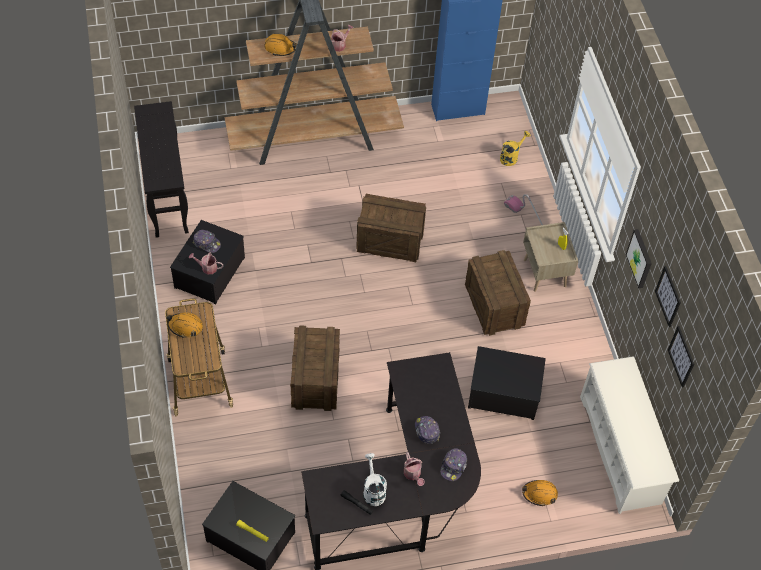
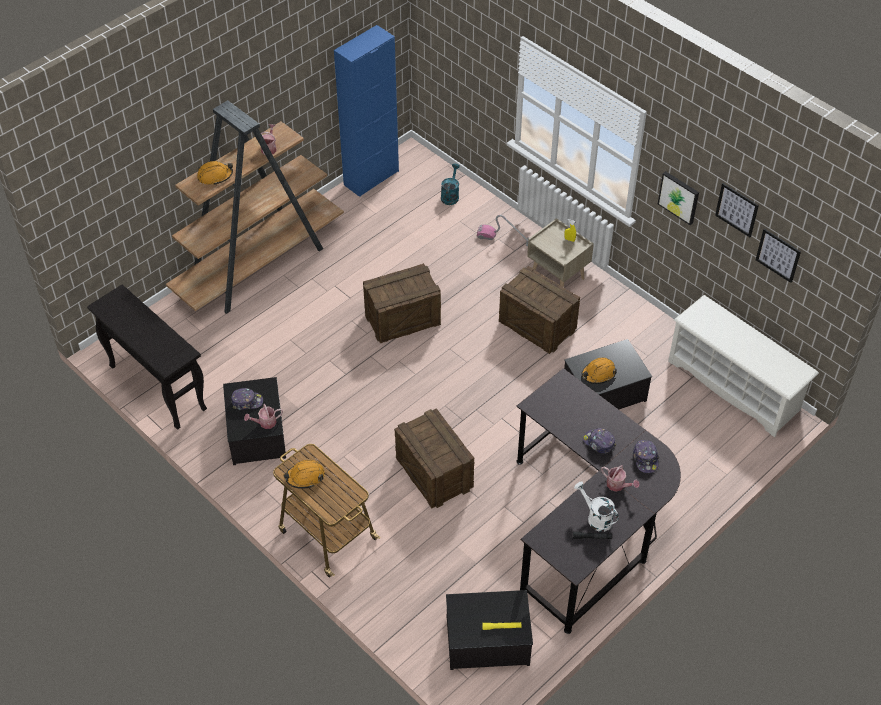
camera: 30 degrees left, 5 degrees down
(511, 157) = (450, 195): yellow watering can -> turquoise watering can
(539, 494) = (700, 458): orange hard hat -> orange hard hat (598, 374)

